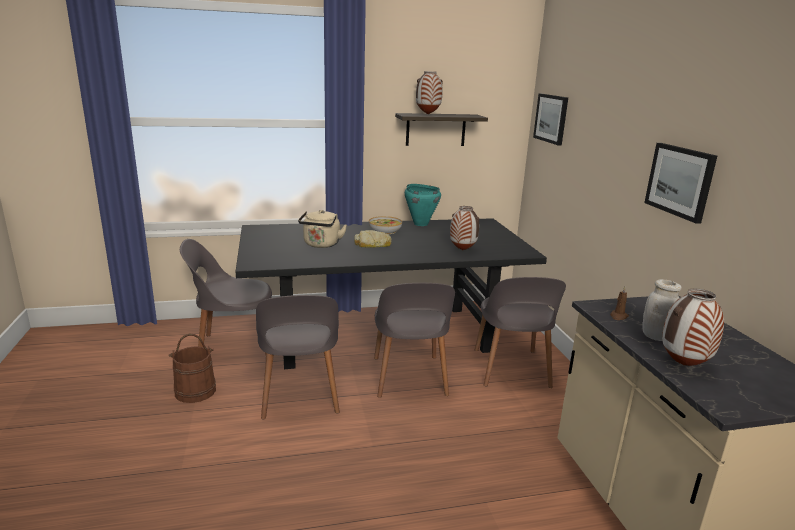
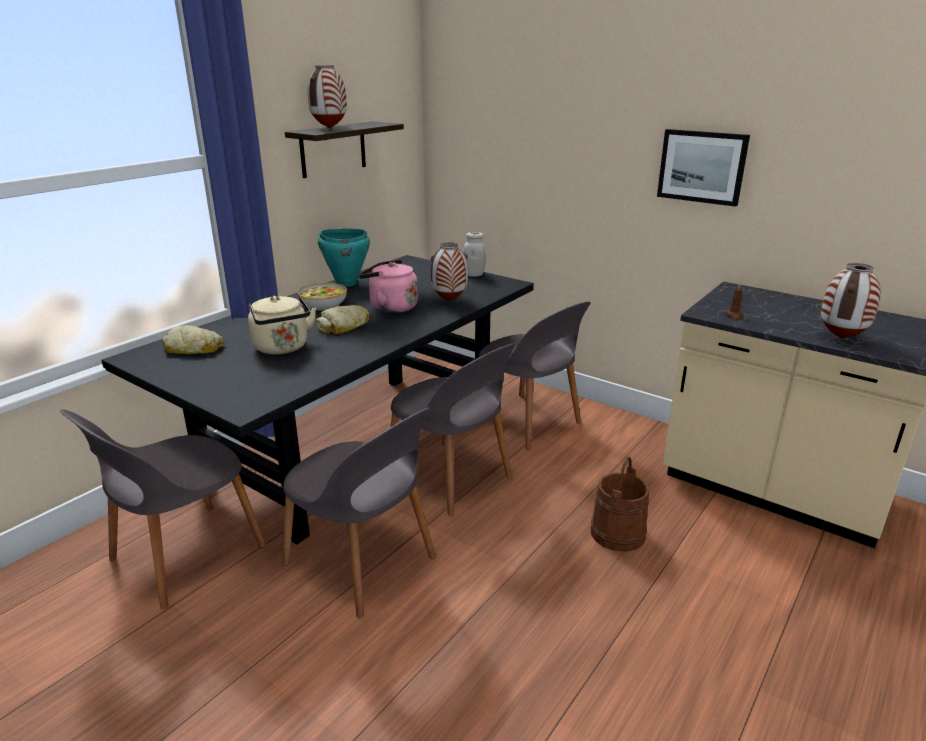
camera: 40 degrees left, 5 degrees up
(195, 391) = (214, 641): brown bucket -> brown bucket (617, 533)
(284, 232) = (193, 348): none -> bread
(418, 243) = (390, 307): none -> pink kettle
(551, 118) = (468, 116): picture -> none
(656, 336) = (785, 322): white jar -> white jar (474, 274)

